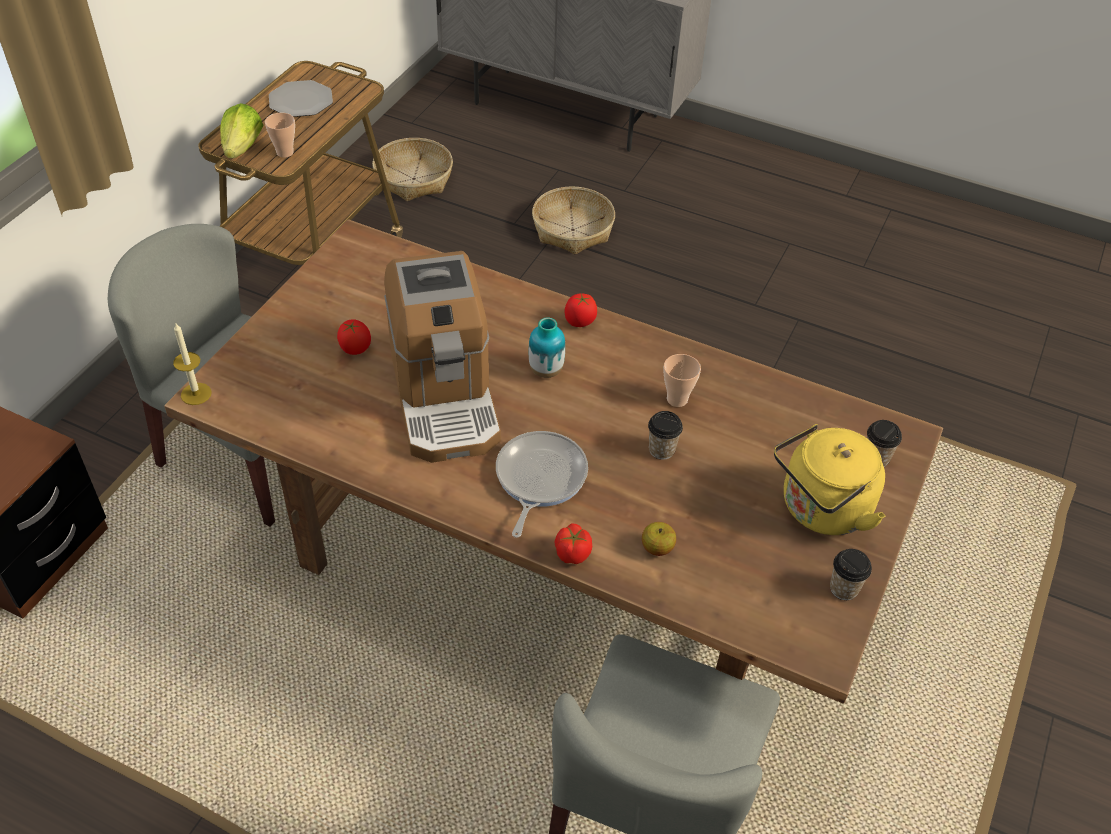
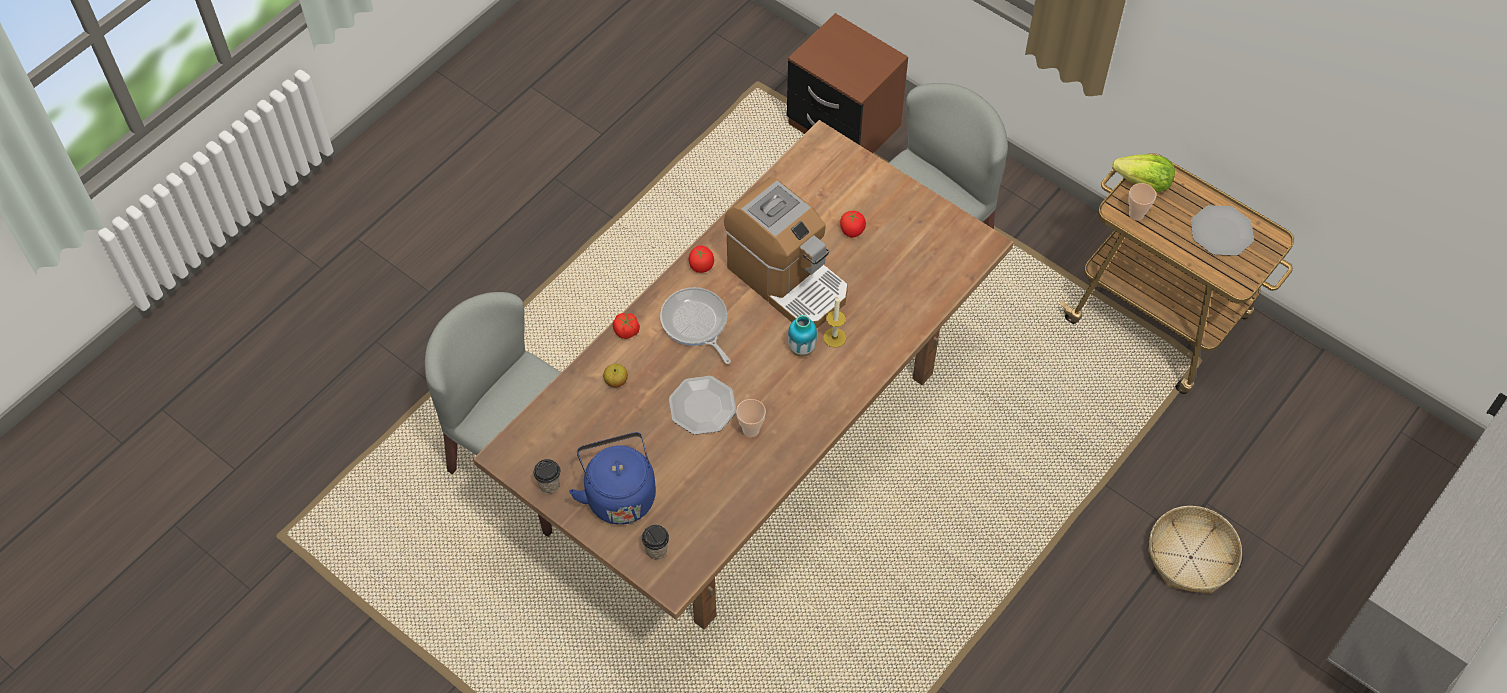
camera: 105 degrees right, 10 degrees up
(196, 394) = (825, 136): candle -> candle (834, 337)
(414, 179) = (1290, 420): basket -> none
(444, 398) = (787, 280): coffee machine -> coffee machine turned 135 degrees counterclockwise
(539, 478) = (695, 324): frying pan -> frying pan turned 150 degrees counterclockwise
(579, 322) = (852, 383): tomato -> tomato (701, 266)
(661, 450) = (702, 406): cup -> plate
(821, 510) = (619, 494): yellow kettle -> blue kettle

